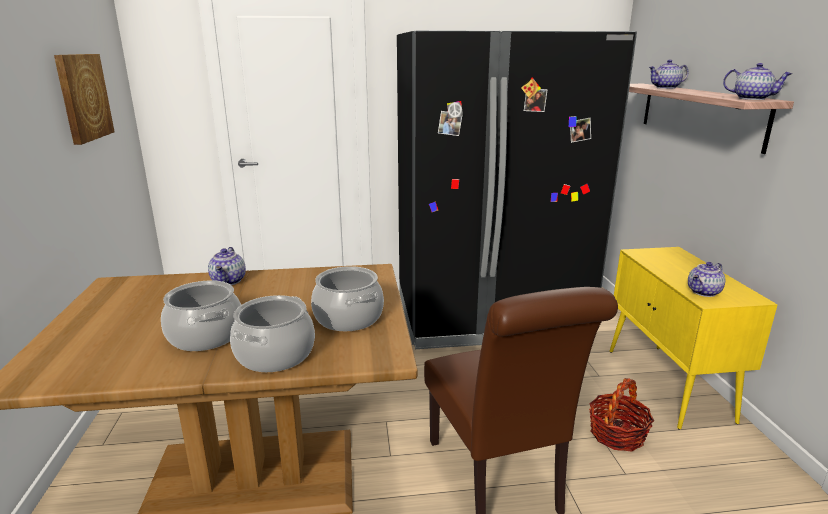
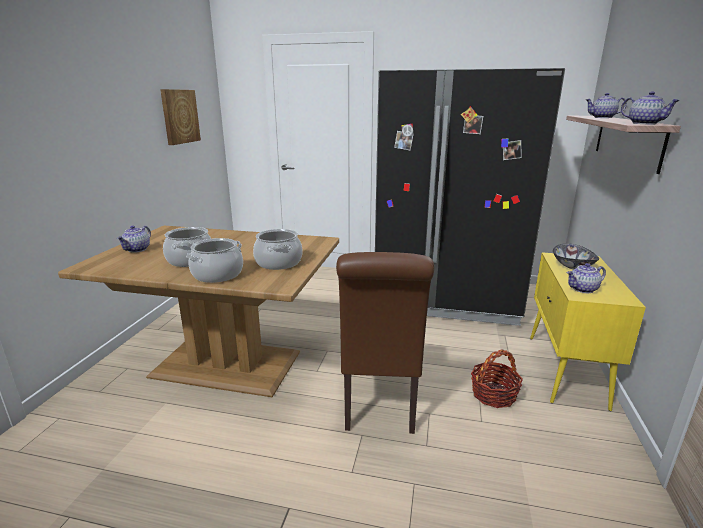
camera: 20 degrees right, 0 degrees up
(229, 281) = (229, 235): teapot -> teapot (137, 250)
(667, 263) = (573, 266): none -> bowl

